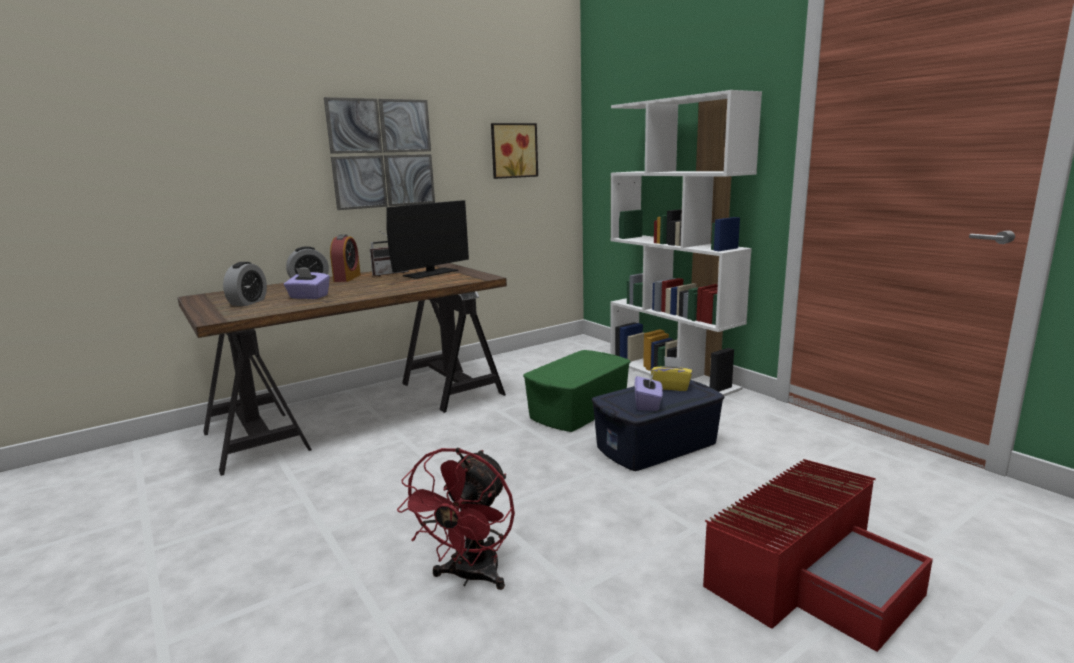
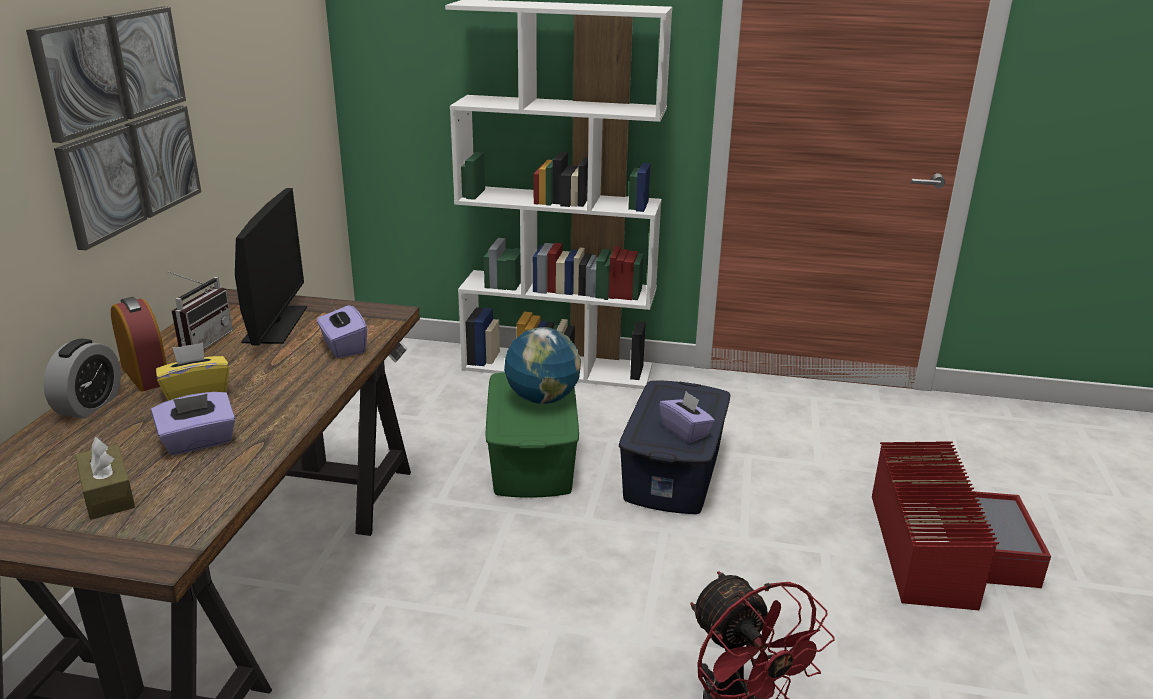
camera: 45 degrees left, 10 degrees up
(248, 302) = (108, 494): alarm clock -> brown tissue box
(435, 283) = (343, 347): none -> purple tissue box
(513, 150) = (268, 73): picture -> none
(588, 366) = (542, 399): none -> globe
(671, 387) = (669, 398): yellow tissue box -> yellow tissue box (196, 393)

